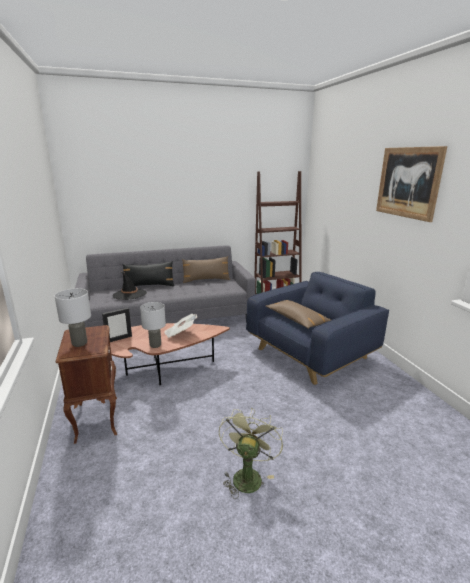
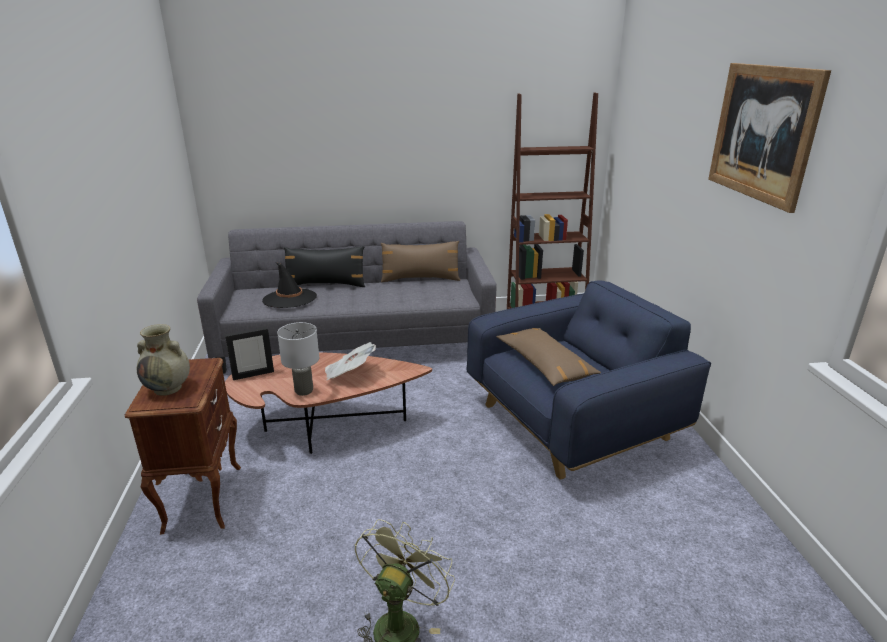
camera: 10 degrees right, 5 degrees up
(80, 343) = (169, 388): white table lamp -> beige vase

